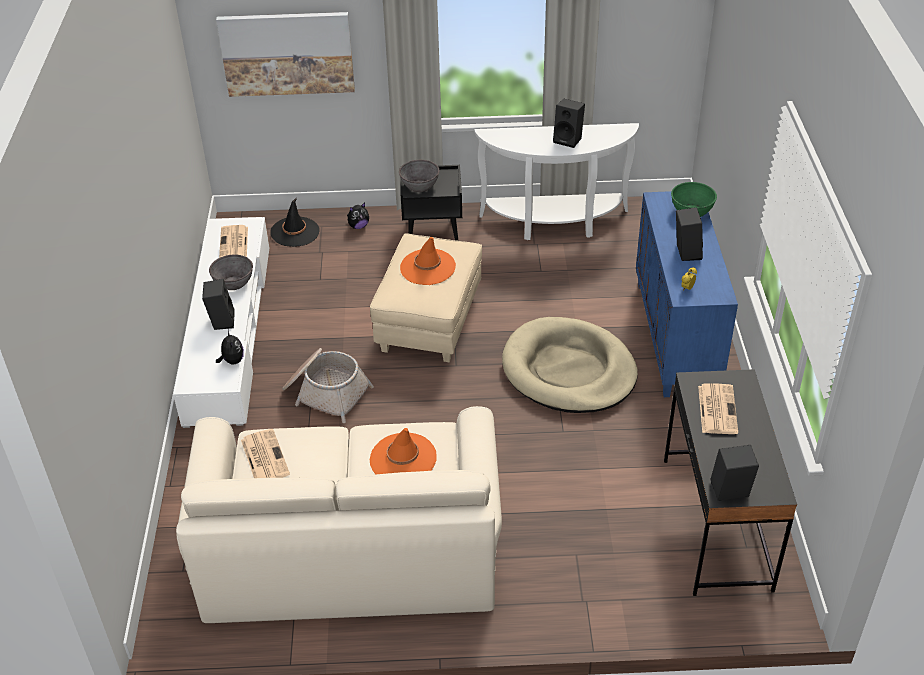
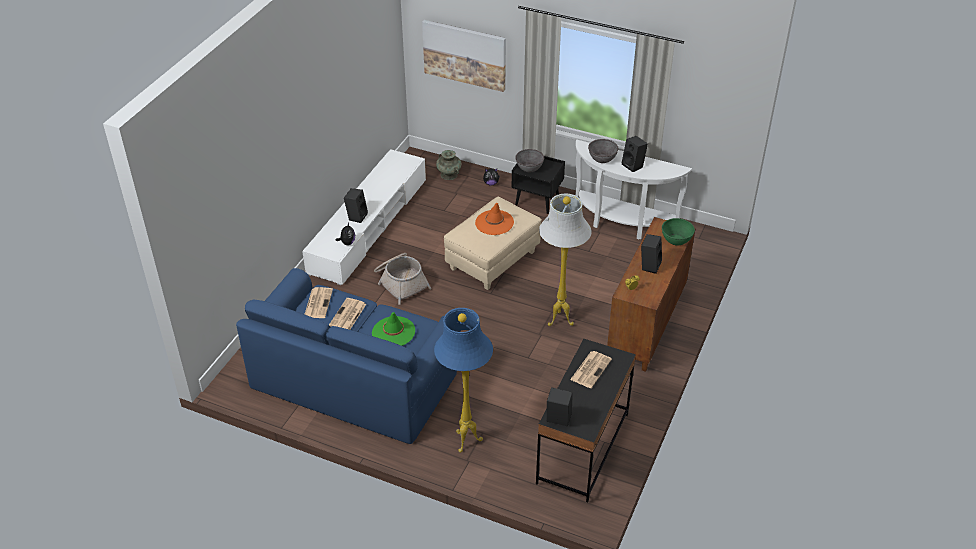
camera: 25 degrees right, 0 degrees up
(233, 283) = (379, 195): grey bowl -> grey bowl (602, 158)
(234, 243) = (395, 170): newspaper -> newspaper (347, 315)
(295, 232) = (448, 175): black hat -> turquoise vase
(349, 548) = (354, 378): beige sofa -> blue sofa
(403, 459) = (393, 332): orange hat -> green hat
(562, 575) = (465, 441): none -> blue floor lamp
(569, 370) = (559, 321): beige dog bed -> white floor lamp
(676, 338) = (647, 326): blue cabinet -> brown cabinet

